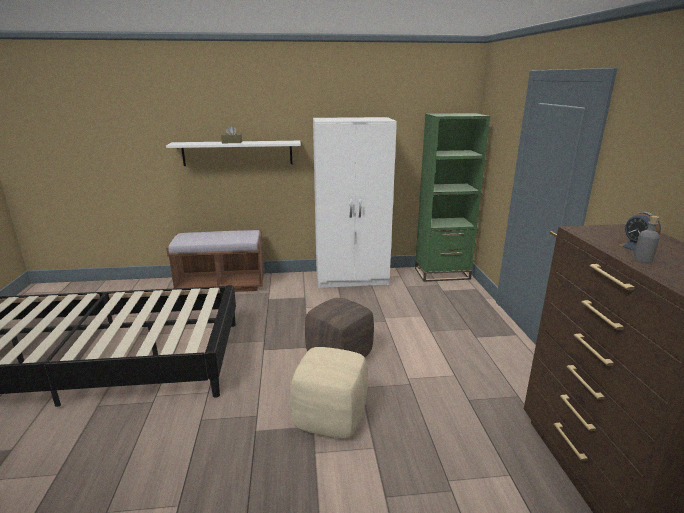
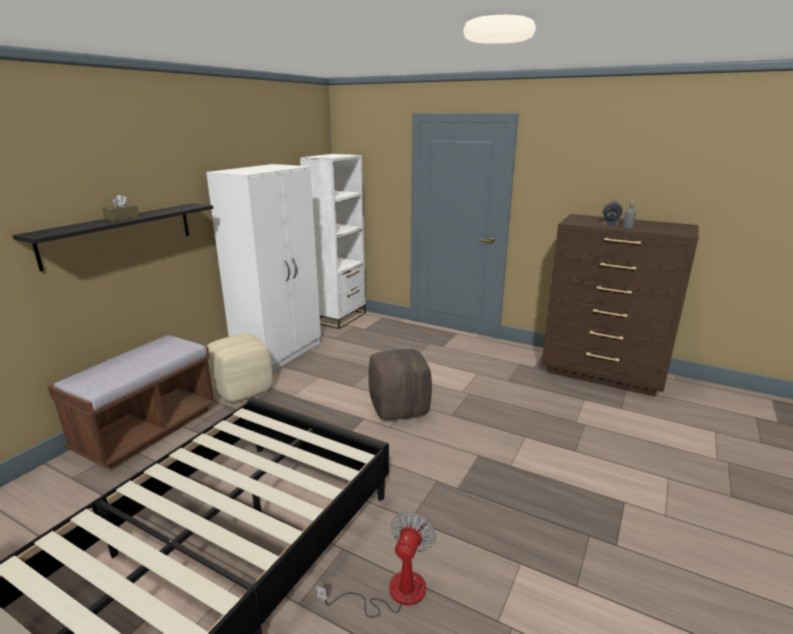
camera: 55 degrees left, 0 degrees up
(119, 442) = (393, 592): none -> fan
(237, 153) = (120, 234): white shelf -> black shelf
(330, 418) = (477, 443): beige ottoman -> beige ottoman (243, 390)
(442, 273) = (339, 317): green bookcase -> white bookcase

